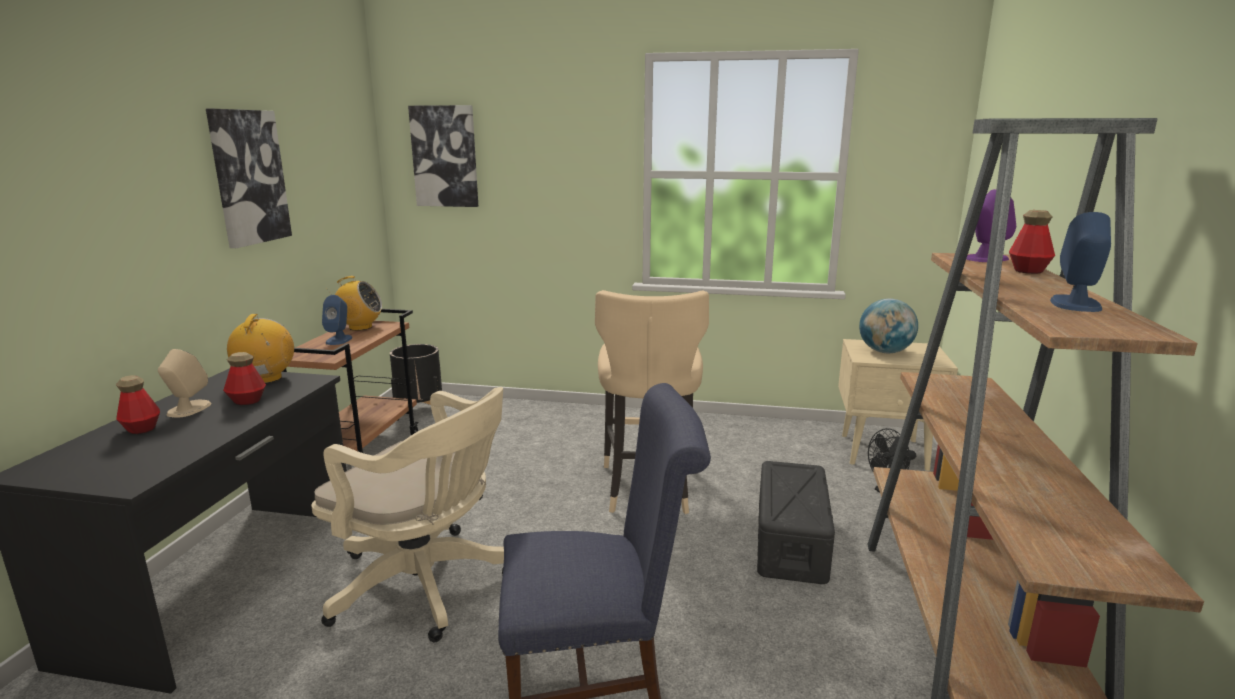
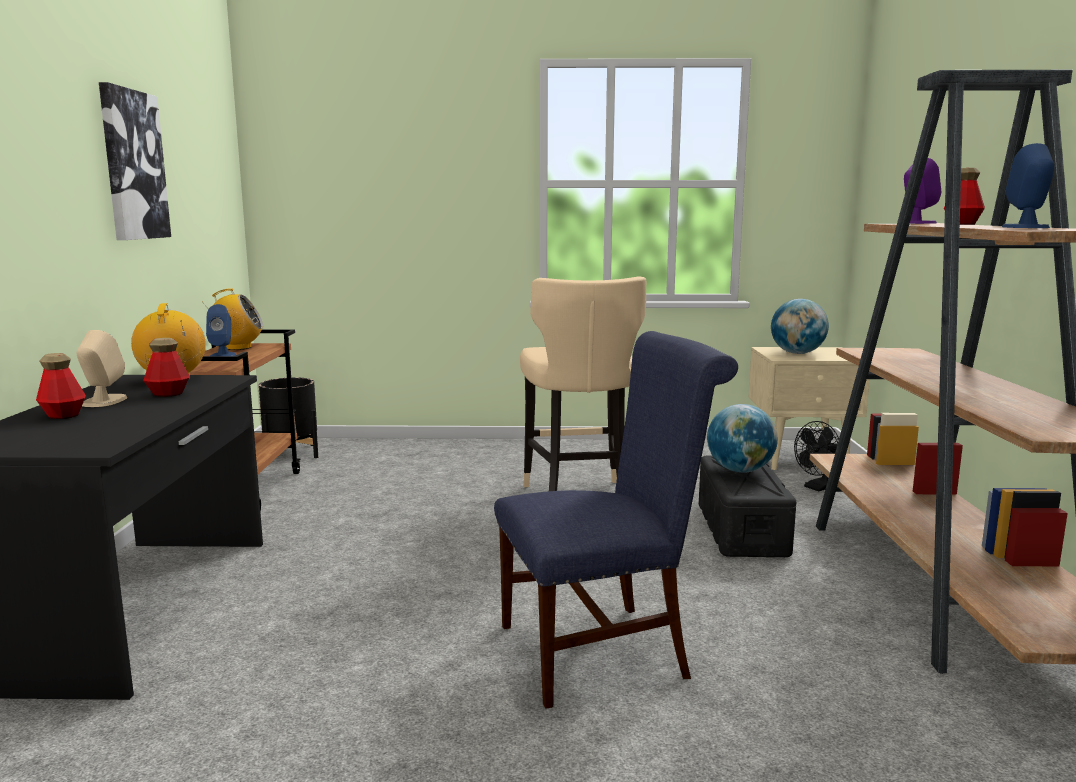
camera: 10 degrees left, 5 degrees down
(427, 586) = (380, 591): beige office chair -> none
(445, 156) = (318, 167): picture -> none
(792, 485) = (740, 470): none -> globe

